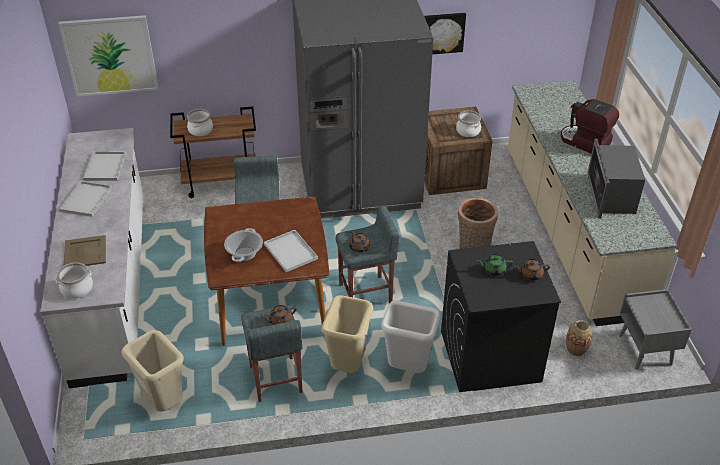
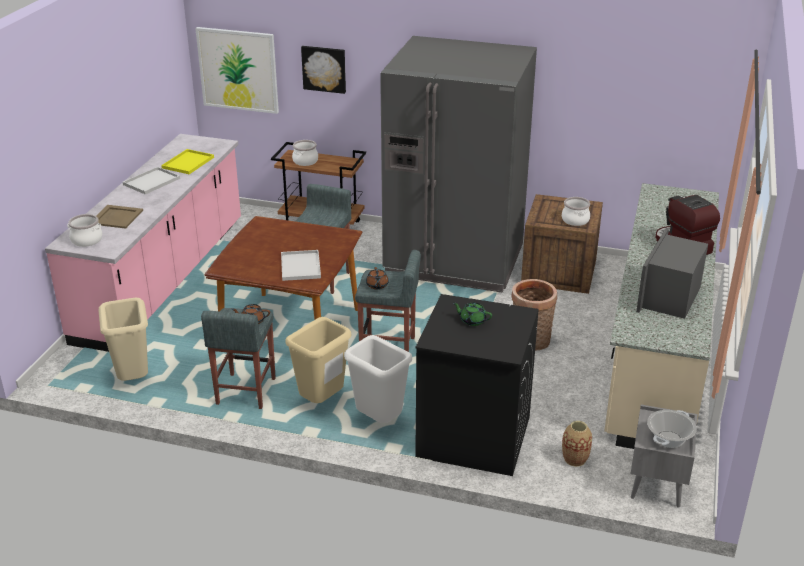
camera: 25 degrees right, 10 degrees down
(105, 166) = (188, 162): white tray -> yellow tray
(113, 285) = (164, 280): white counter -> pink counter
(245, 254) = (258, 258): cooking pot -> cooking pot (669, 439)
(443, 33) = (572, 108): picture -> picture (324, 68)
(530, 275) = (508, 334): brown teapot -> none

